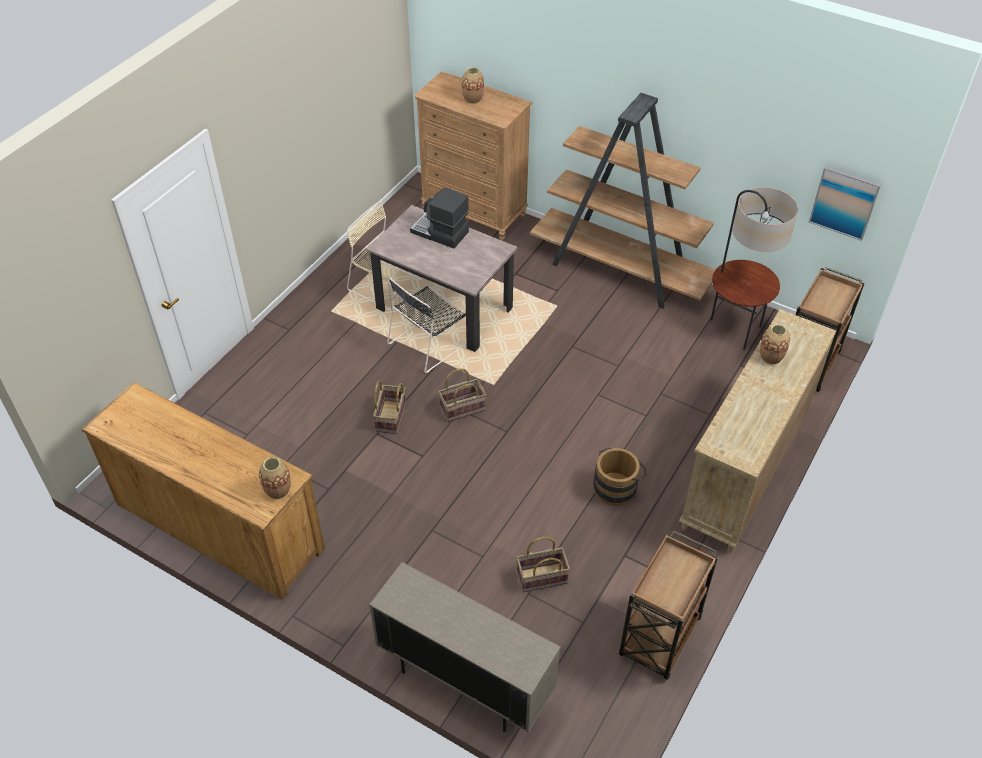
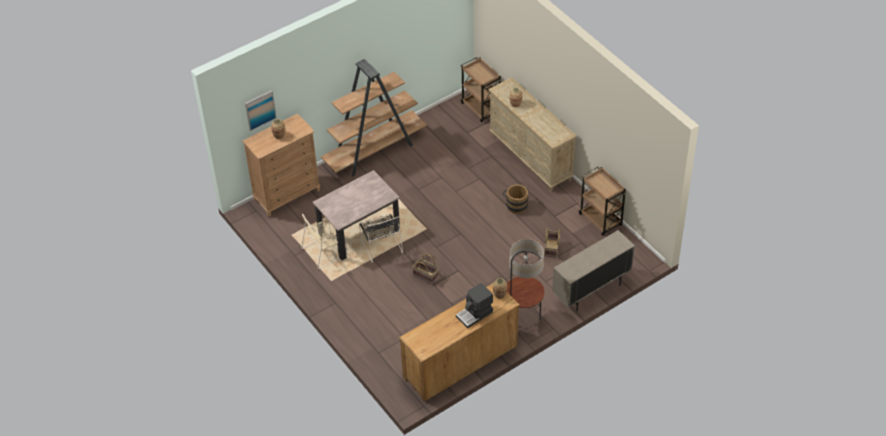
camera: 65 degrees left, 0 degrees up
(439, 233) = (343, 196): coffee machine -> coffee machine (475, 314)
(462, 408) = (435, 245): basket -> none
(734, 330) = (443, 125): floor lamp -> floor lamp (523, 317)
(844, 202) = (452, 34): picture -> picture (260, 110)

